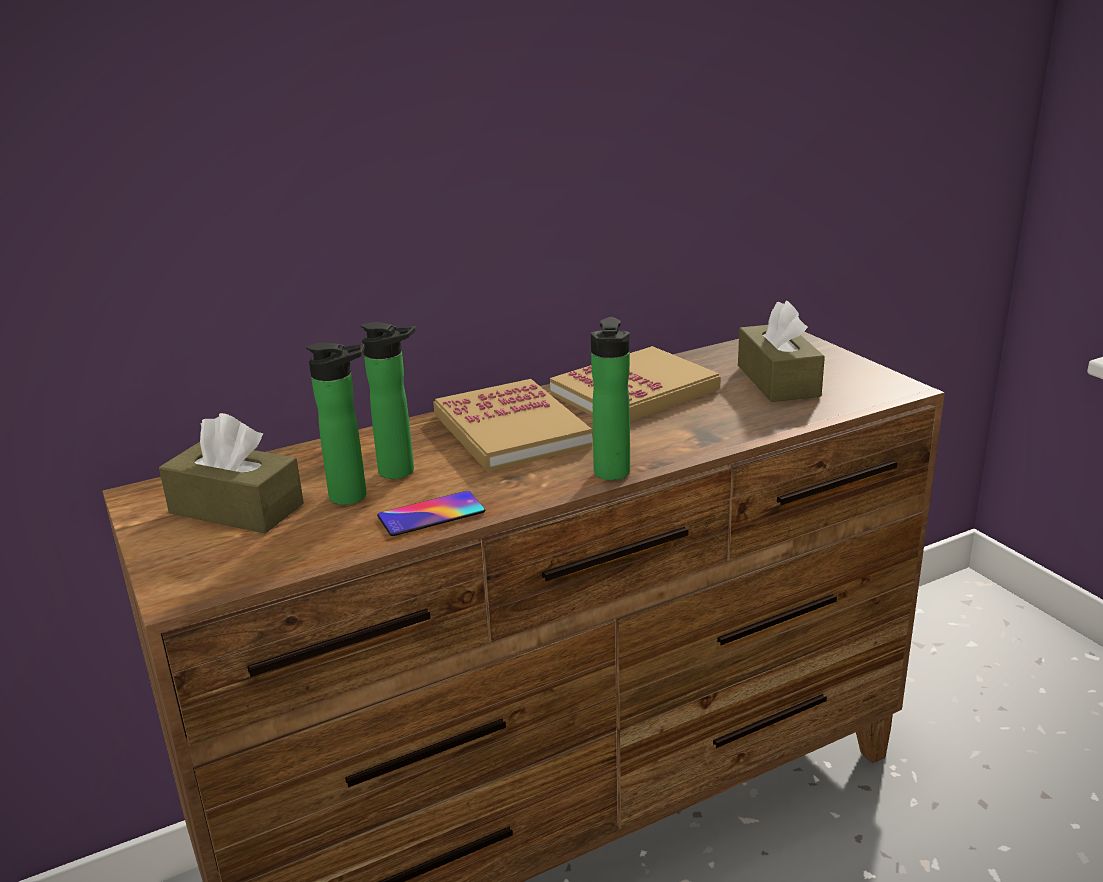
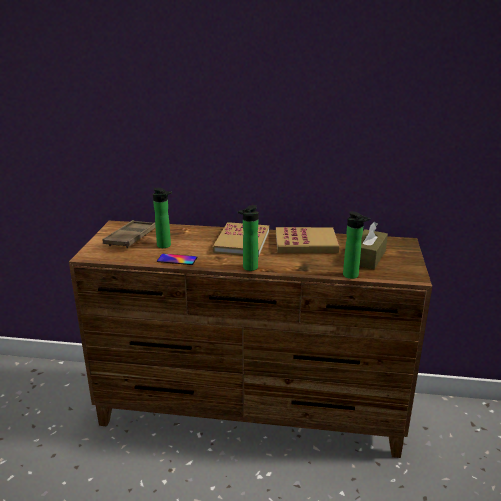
camera: 35 degrees right, 0 degrees up
(236, 508) = (131, 238): brown tissue box -> brown tray
(402, 472) = (189, 243): bottle -> bottle (352, 276)

